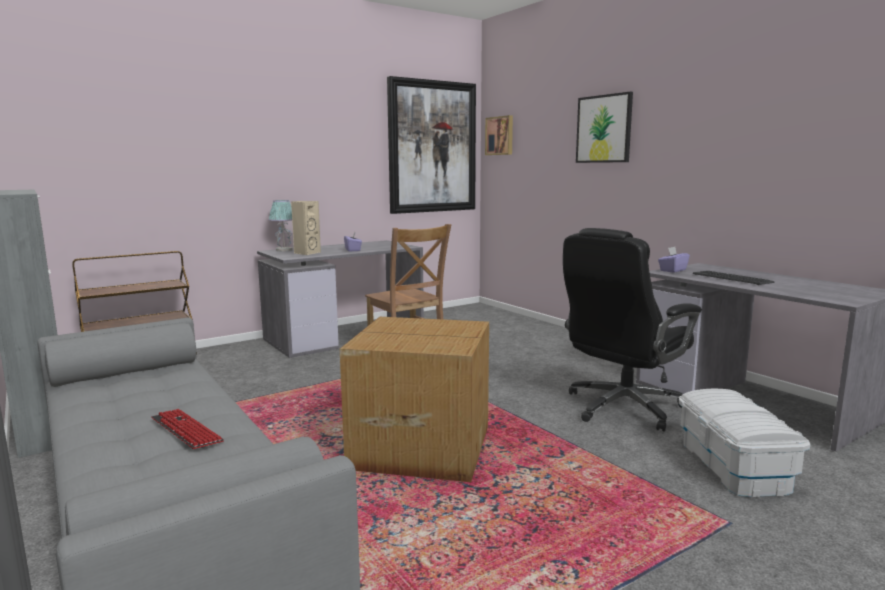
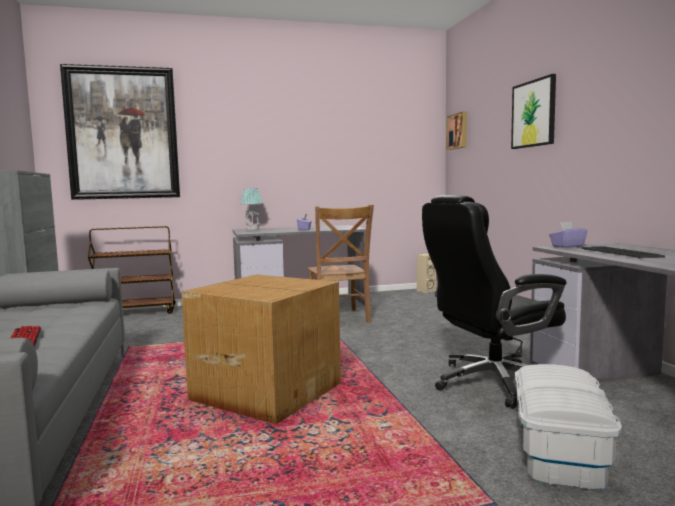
camera: 20 degrees right, 5 degrees down
(306, 253) = (264, 231): beige speaker -> beige speaker (425, 291)
(432, 147) = (395, 144): picture -> picture (123, 133)

